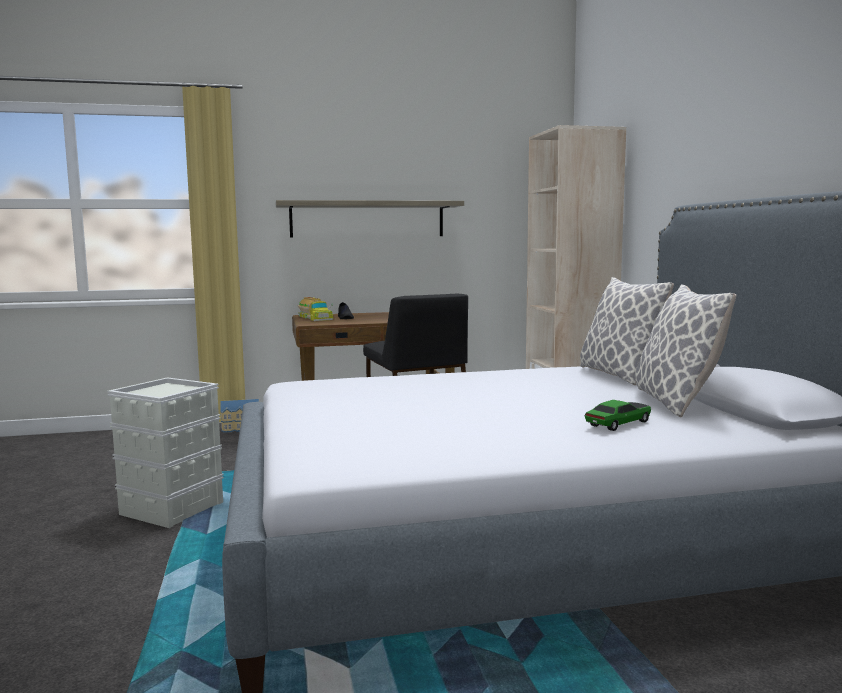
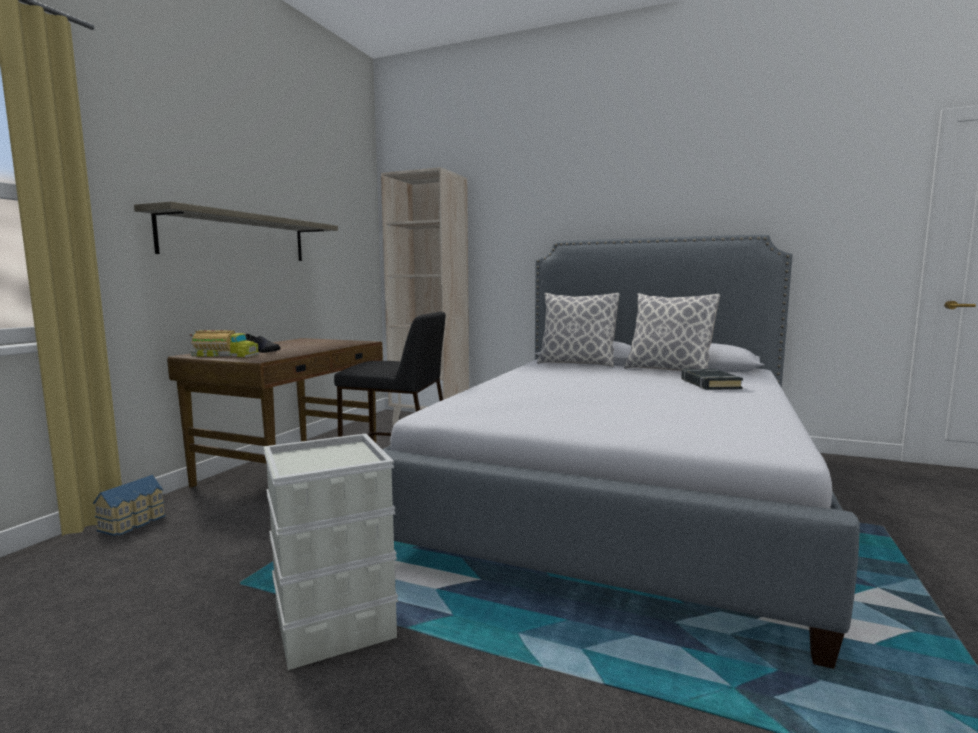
camera: 55 degrees left, 0 degrees up
(618, 424) = (709, 384): toy car -> black book

